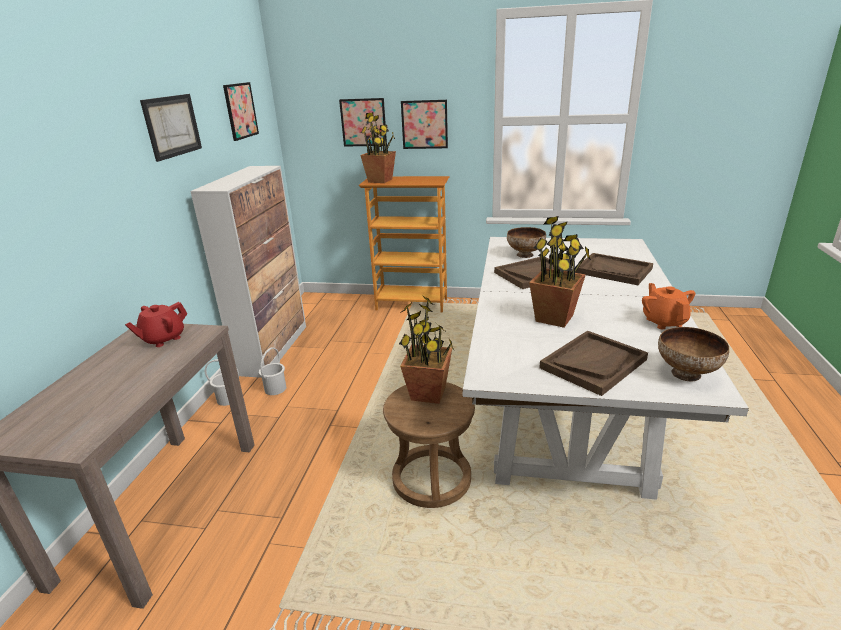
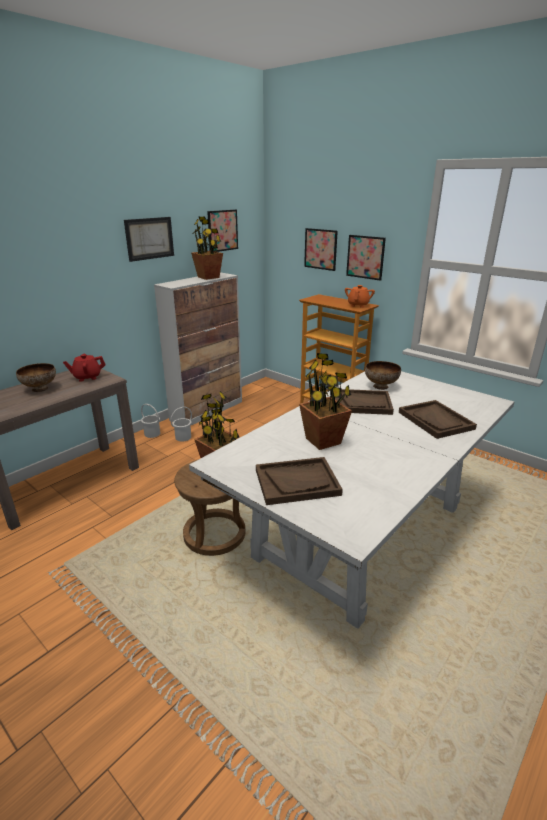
camera: 30 degrees right, 0 degrees up
(380, 180) = (319, 299): potted plant -> potted plant (208, 277)
(664, 322) = (407, 474): orange teapot -> orange teapot (358, 305)
(687, 374) = (355, 518): bowl -> bowl (40, 389)

